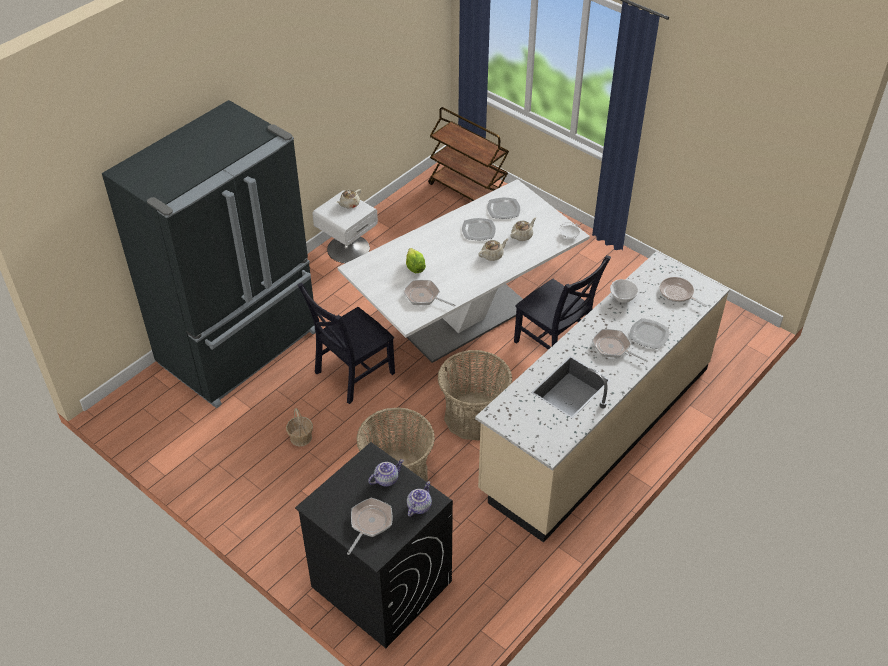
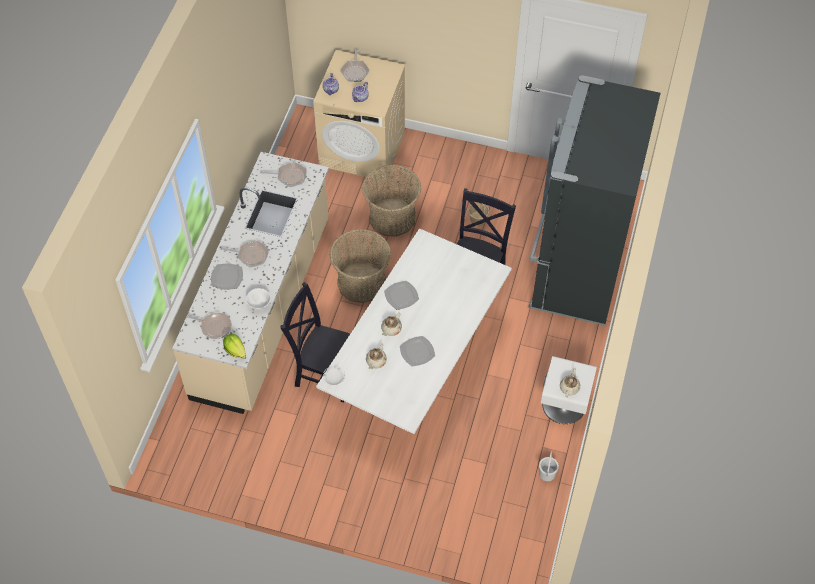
camera: 155 degrees right, 10 degrees up
(380, 583) = (363, 149): black washing machine -> beige washing machine
(399, 210) = (547, 473): none -> white bucket
(415, 268) = (448, 290): lettuce -> lettuce (235, 350)
(424, 296) = (424, 266): frying pan -> frying pan (289, 176)
(468, 192) = (495, 530): brown cart -> none
(503, 209) = (408, 386): plate -> plate (401, 296)

